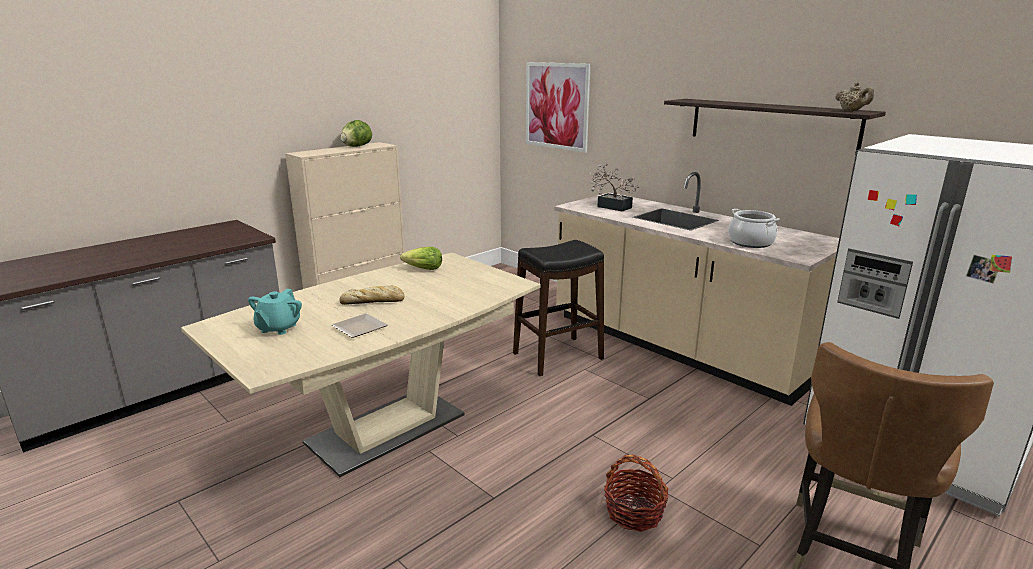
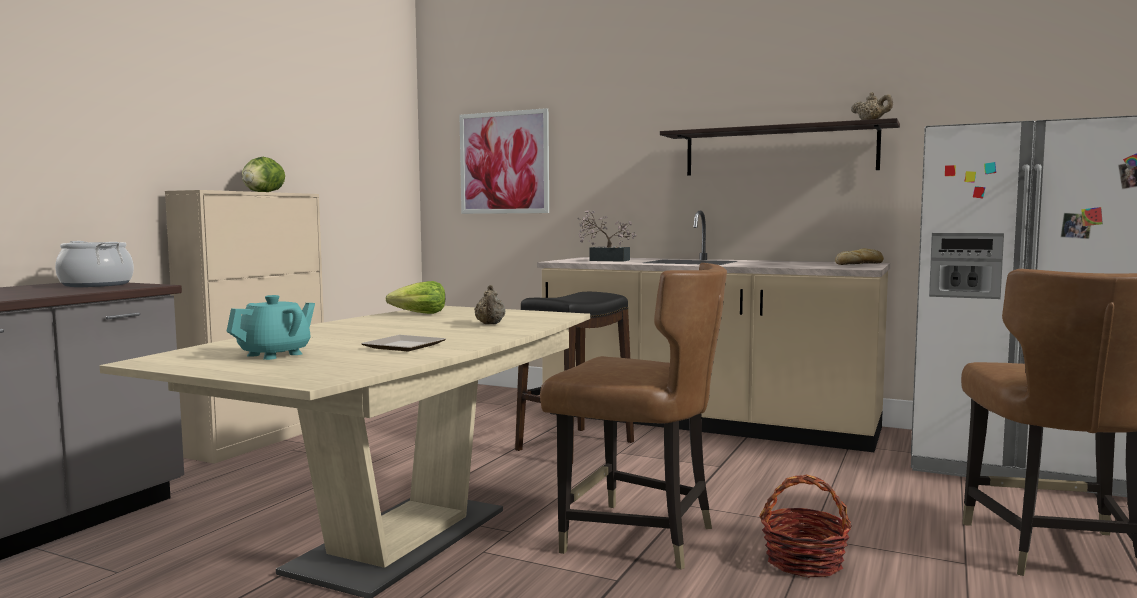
camera: 20 degrees left, 15 degrees down
(278, 328) = (275, 354): turquoise teapot -> turquoise teapot turned 135 degrees counterclockwise
(374, 301) = (389, 332): bread -> bread (860, 263)
(449, 296) = (490, 324): none -> beige teapot
(535, 460) = (638, 537): none -> brown chair
(750, 242) = (797, 266): cooking pot -> cooking pot (96, 285)

